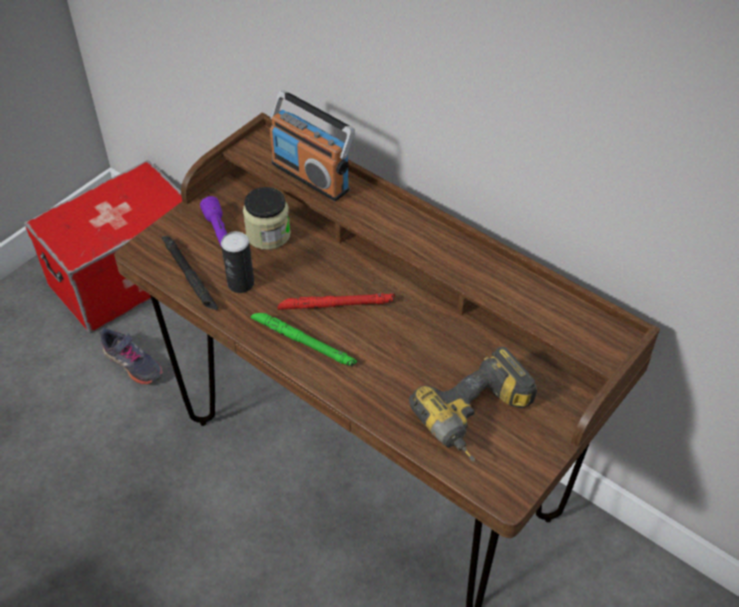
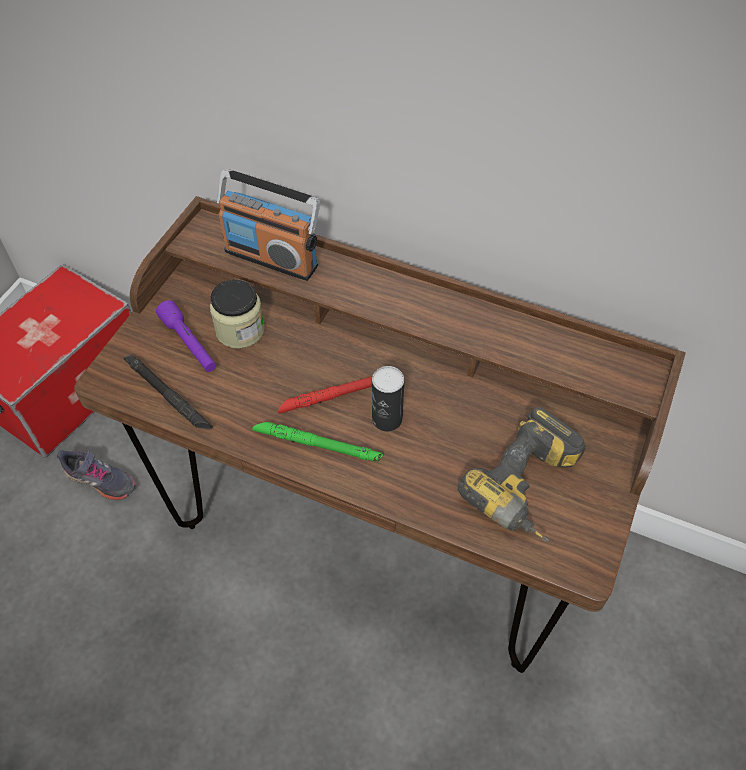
camera: 15 degrees left, 5 degrees up
(241, 283) = (228, 392): can -> can (387, 419)

